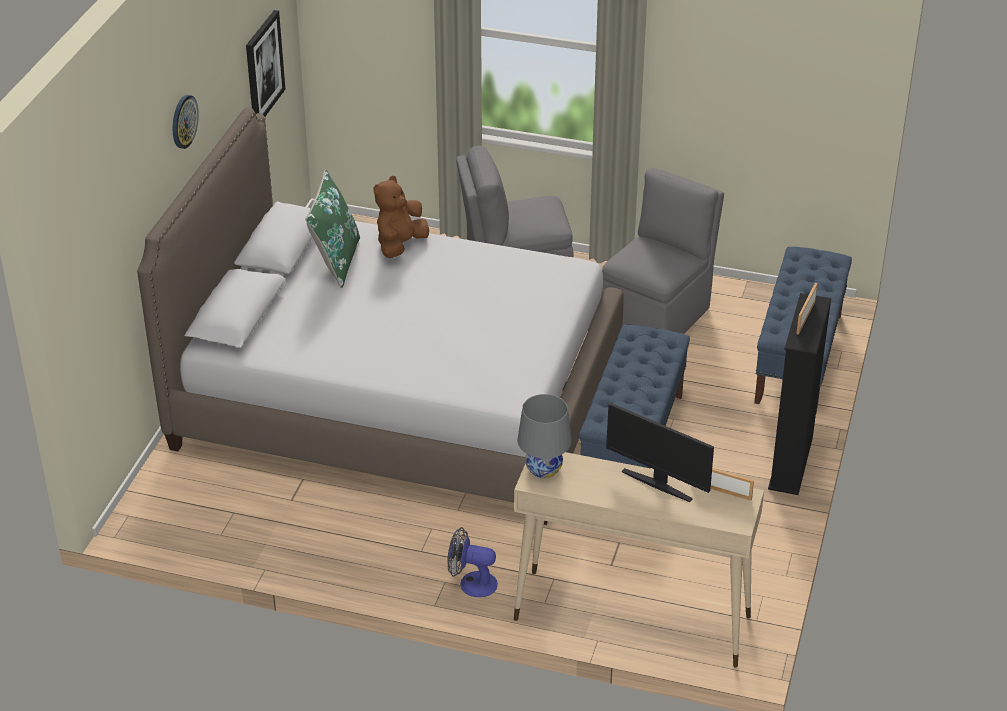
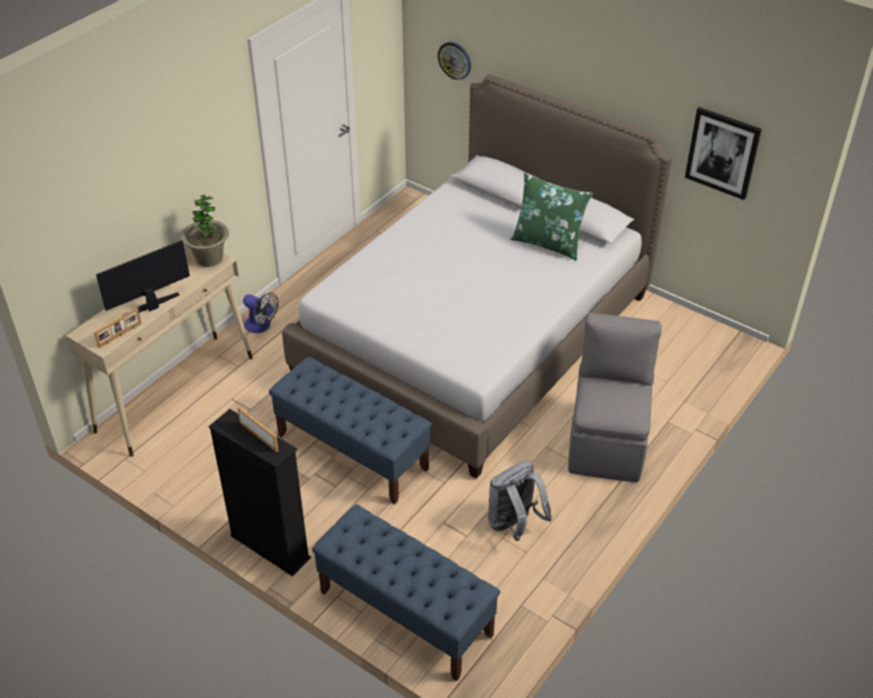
camera: 110 degrees right, 5 degrees up
(183, 121) = (582, 65): wall clock -> wall clock (455, 60)
(400, 245) = (556, 279): brown plush toy -> none
(471, 583) = (261, 326): fan -> fan turned 90 degrees clockwise
(543, 469) = (209, 258): grey table lamp -> potted plant
(656, 317) = (514, 525): grey chair -> grey backpack

